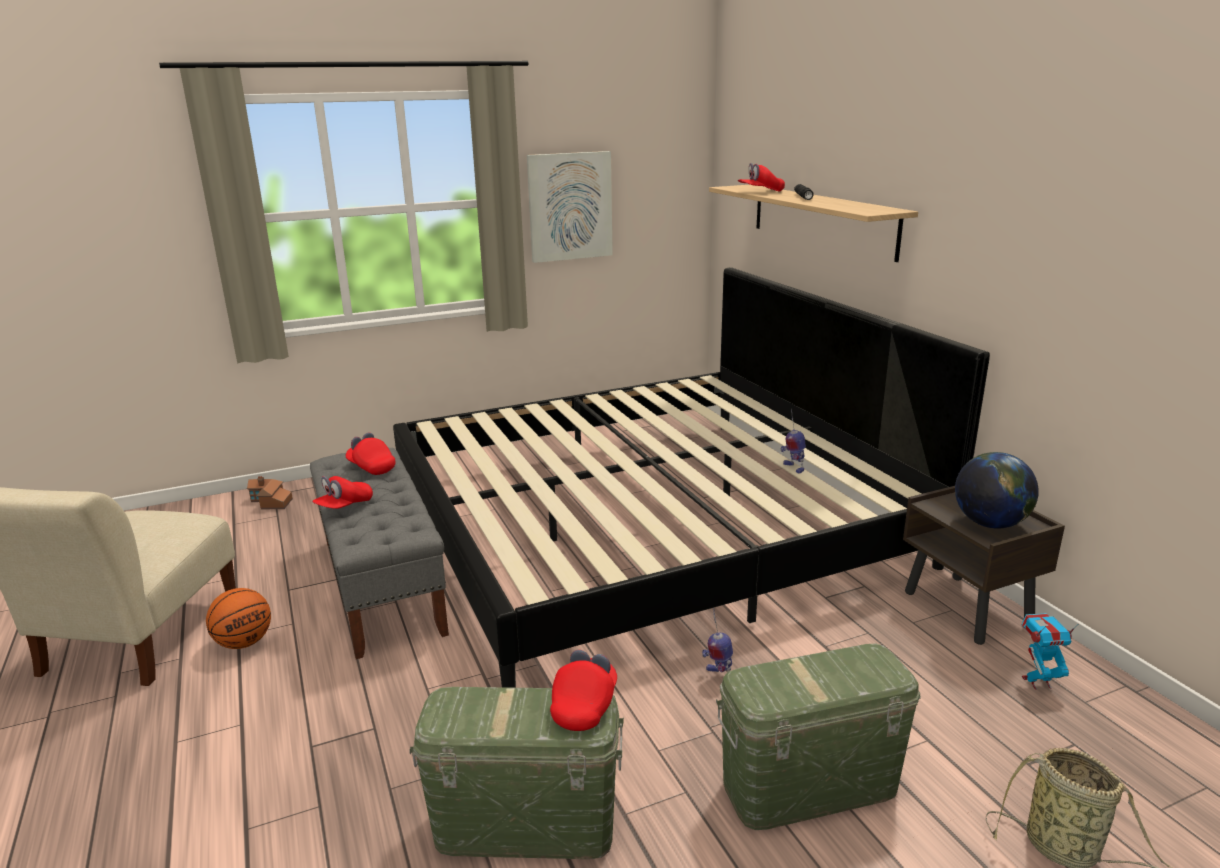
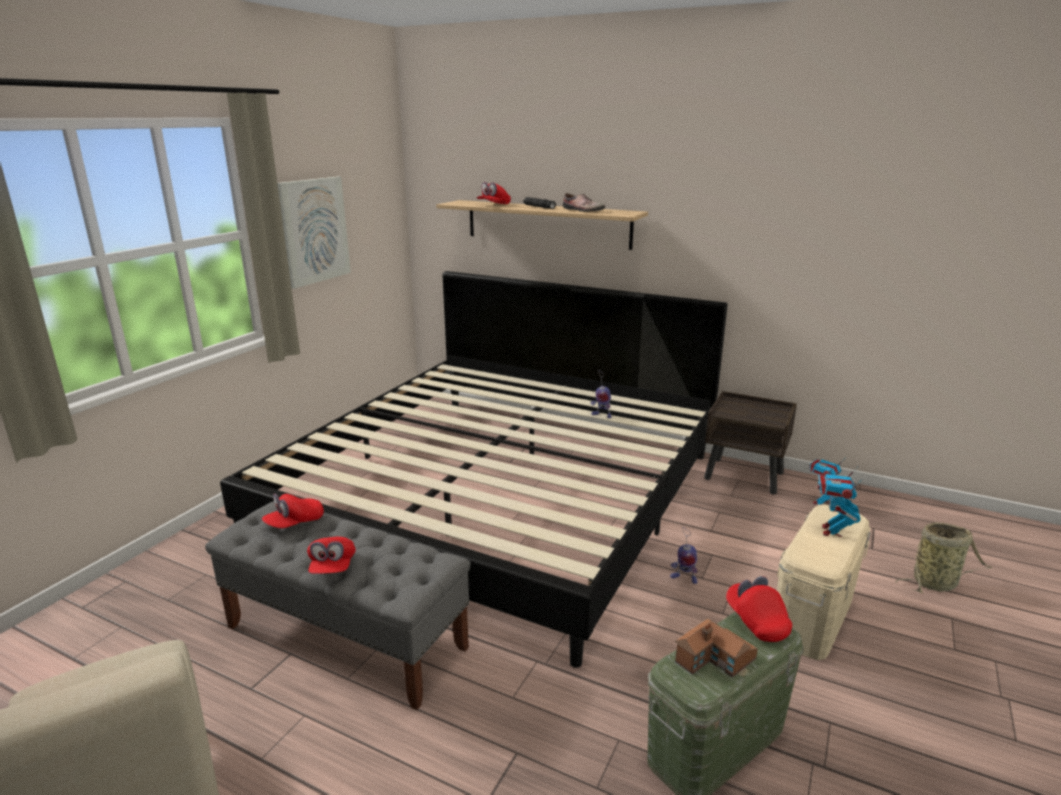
camera: 40 degrees left, 0 degrees up
(244, 643) = (278, 761): basketball -> none
(270, 502) = (90, 617): toy house -> toy house (715, 659)
(371, 467) = (294, 523): red cap -> red cap turned 45 degrees counterclockwise
(809, 787) = (812, 617): green storage box -> beige storage box
(834, 674) = (831, 531): none -> toy robot
(836, 204) = (582, 210): none -> shoe
(990, 524) = (763, 414): globe -> none

